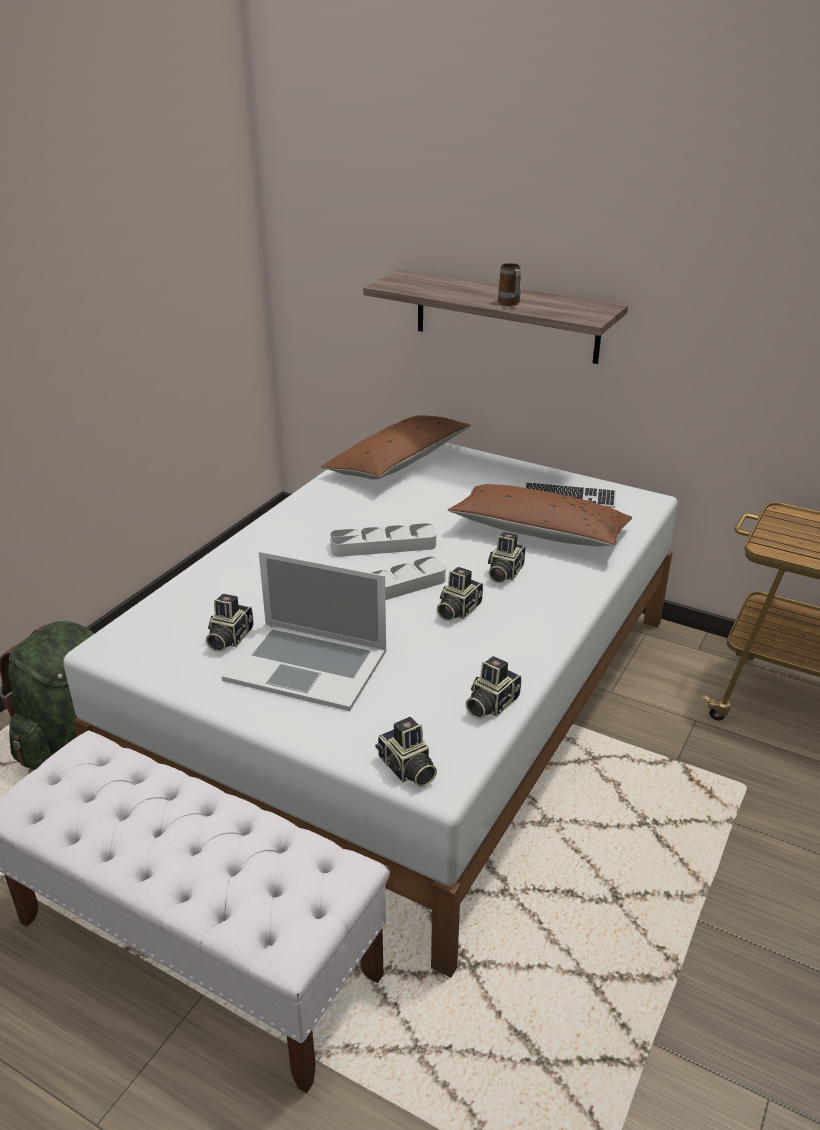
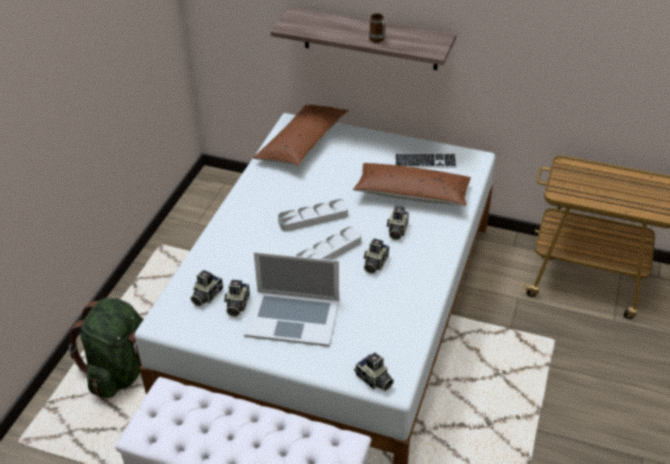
camera: 10 degrees left, 10 degrees up
(490, 704) = (411, 329): camera -> camera (206, 296)

